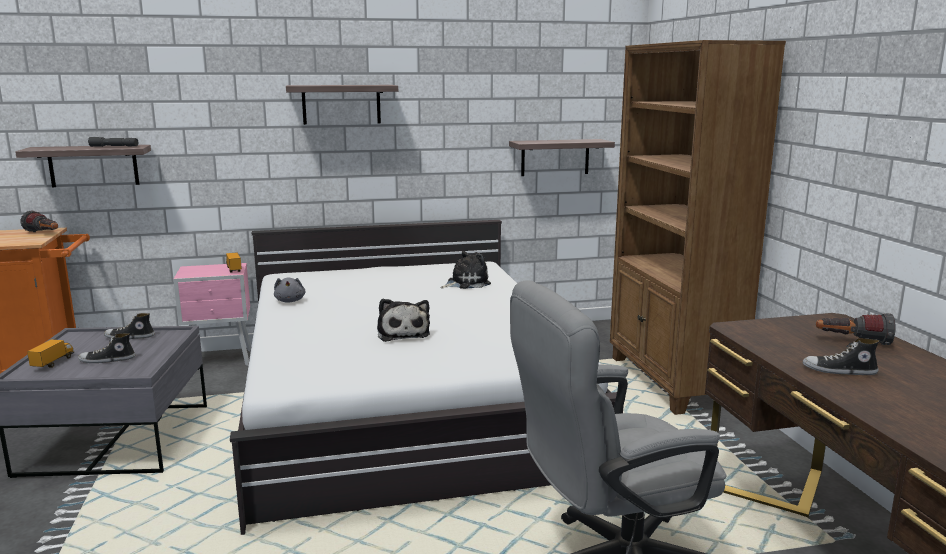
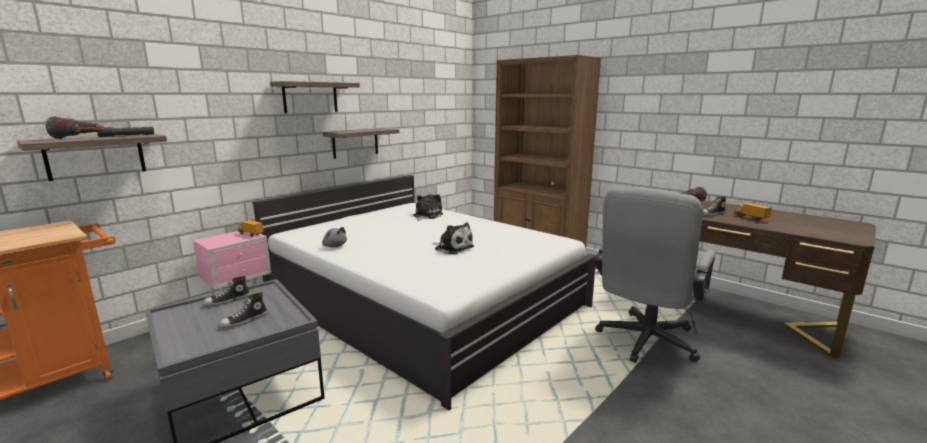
camera: 35 degrees left, 0 degrees up
(44, 234) = (62, 228): flashlight -> flashlight (80, 139)
(53, 363) = (193, 337): toy truck -> toy truck (750, 218)
(555, 157) = (434, 132): shelf -> shelf (355, 143)

